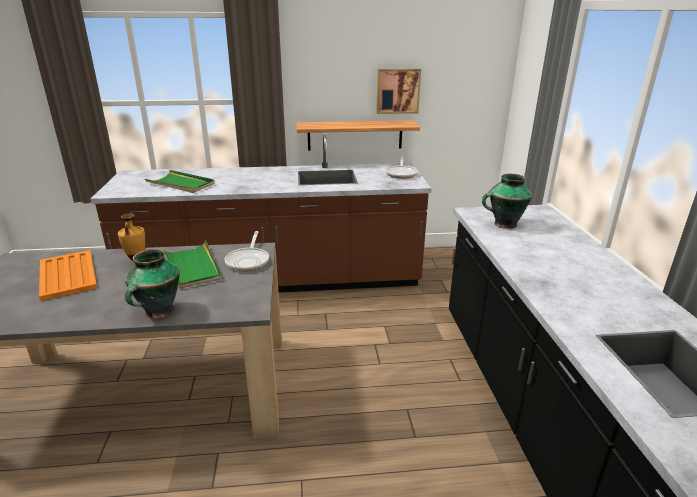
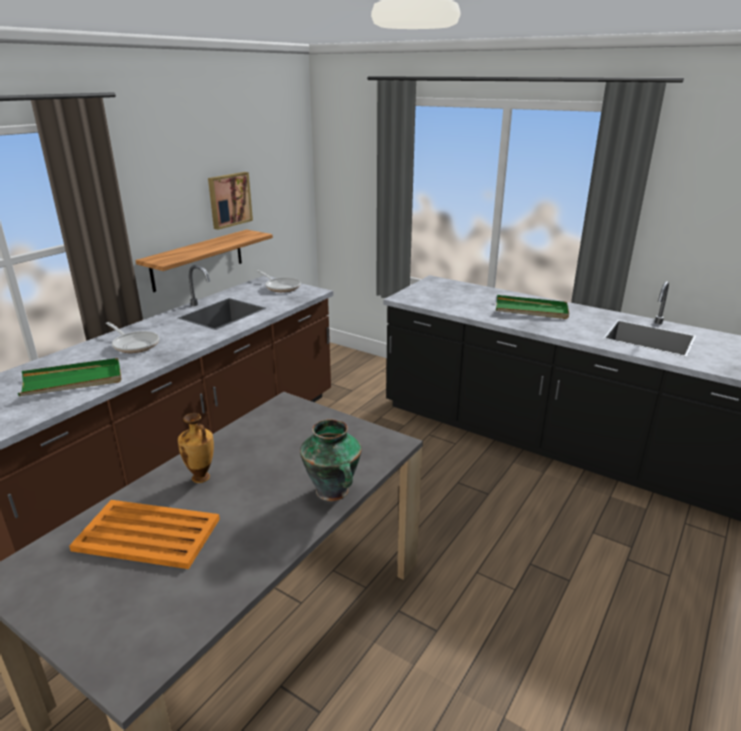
camera: 50 degrees left, 0 degrees up
(192, 267) = (264, 447): green tray -> green tray (531, 310)
(248, 261) = (301, 415): frying pan -> frying pan (134, 344)
(504, 224) = (438, 298): vase -> none

